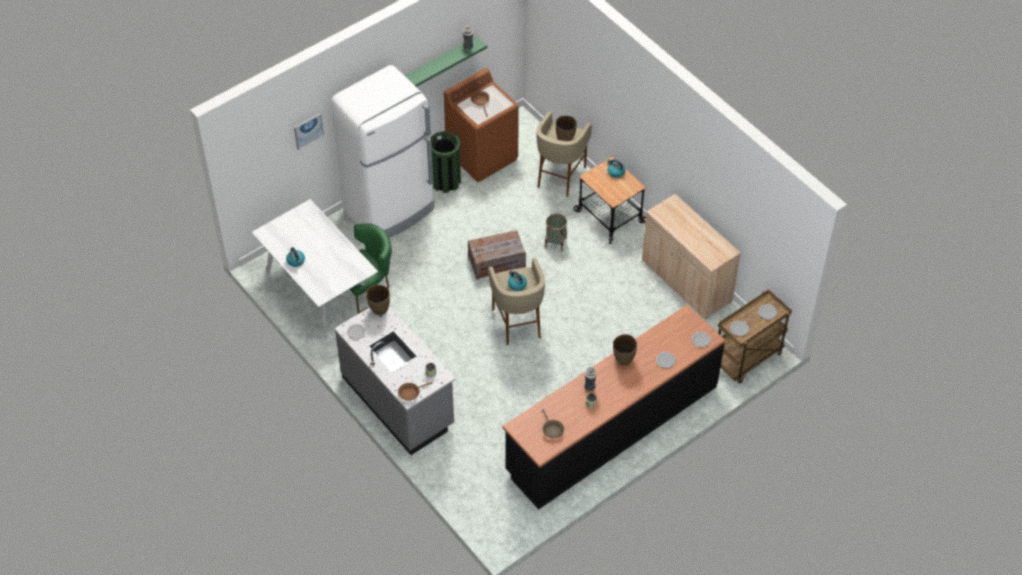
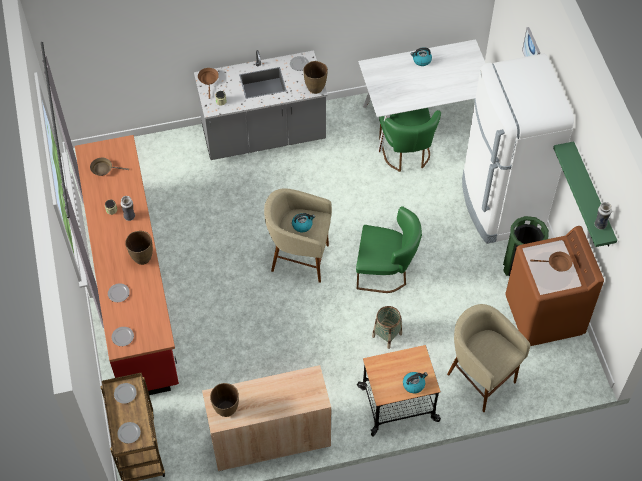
camera: 115 degrees right, 5 degrees up
(497, 262) = (386, 271): crate -> green chair
(565, 139) = (485, 352): brown vase -> brown vase (226, 410)
(612, 428) = (134, 287): black counter -> red counter

